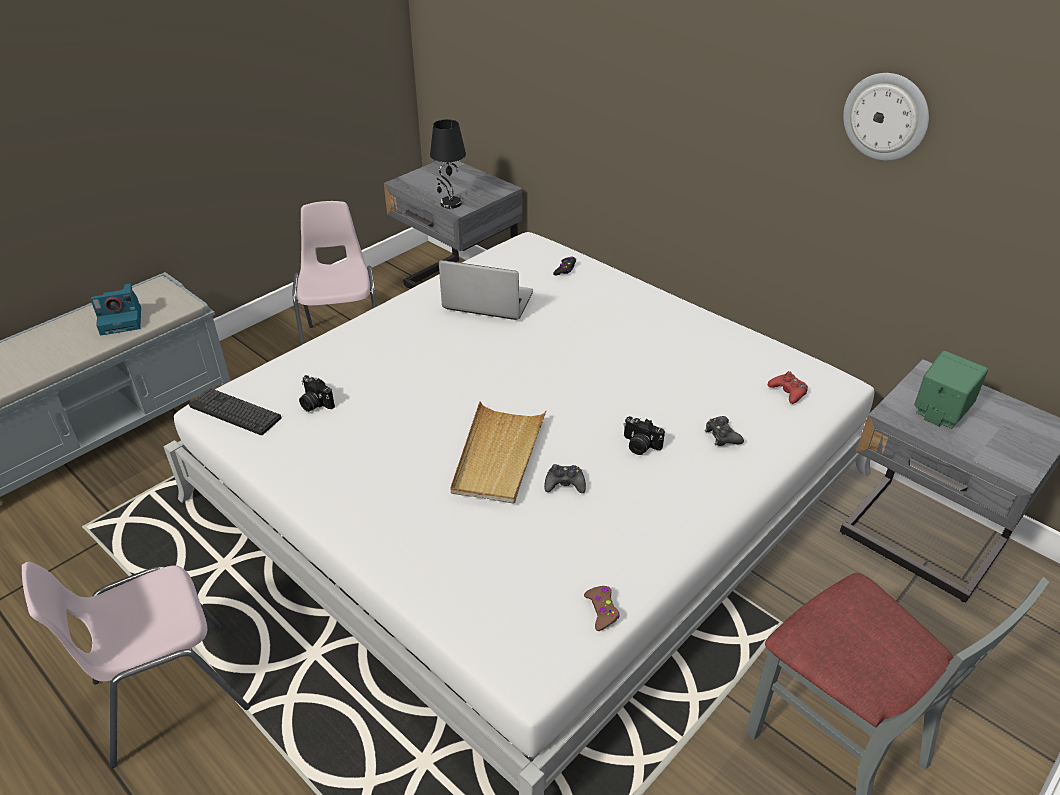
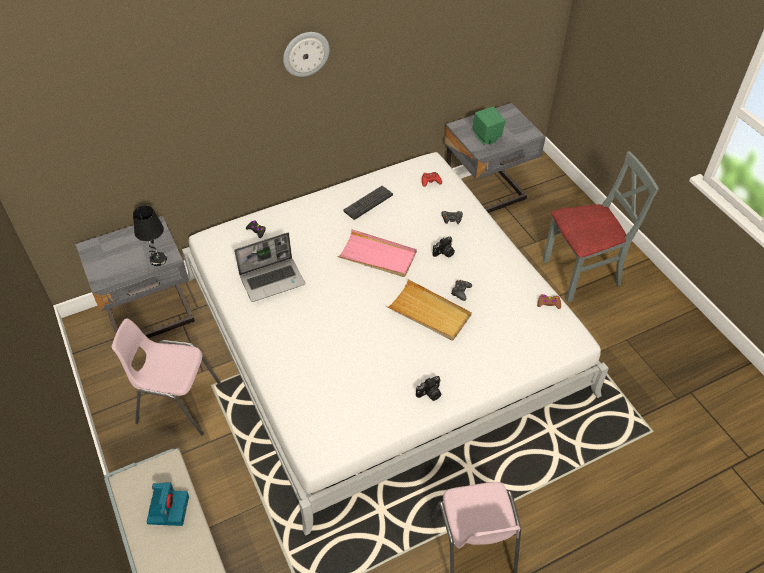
camera: 70 degrees left, 10 degrees up
(235, 412) = (327, 439): keyboard -> keyboard (368, 203)
(315, 404) = (339, 393): camera -> camera (430, 394)
(486, 302) = (273, 280): laptop -> laptop turned 150 degrees counterclockwise
(584, 377) = (377, 256): none -> pink tray
(886, 116) = (397, 32): wall clock -> wall clock (305, 53)

